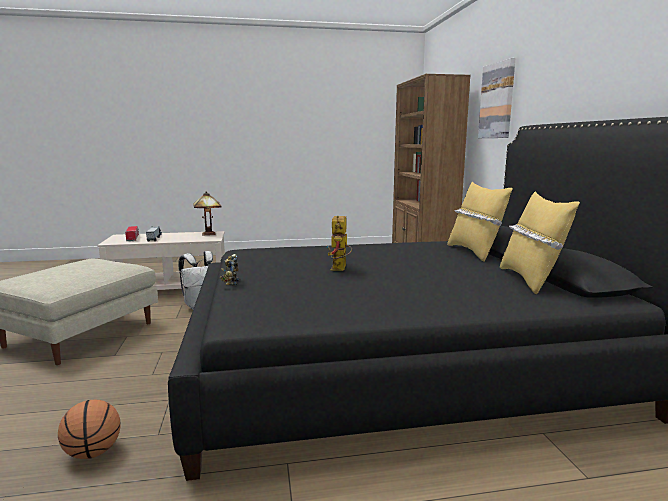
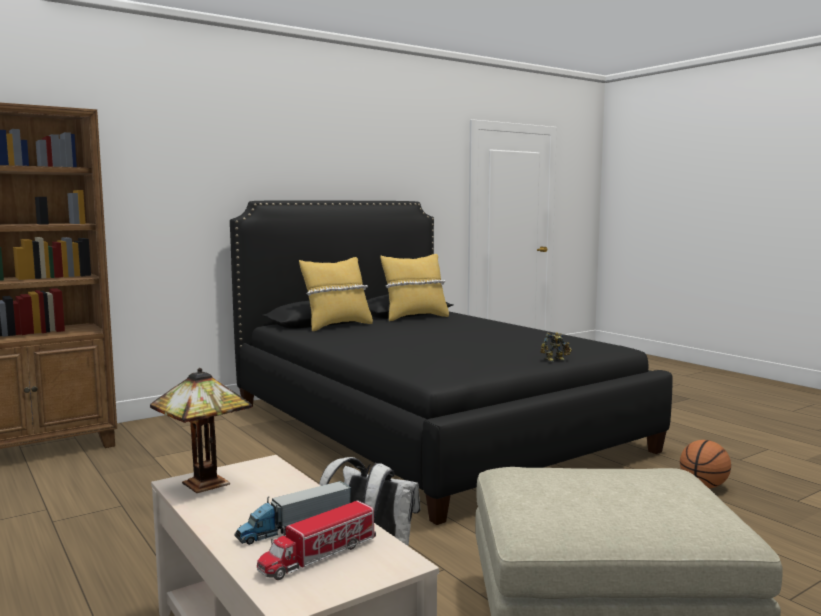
camera: 115 degrees left, 5 degrees down
(340, 269) = (462, 343): toy robot -> none
(497, 101) = (157, 165): picture -> none

